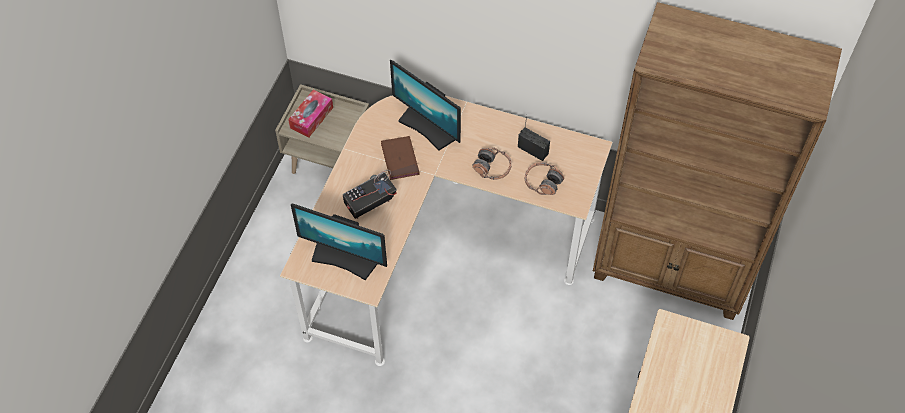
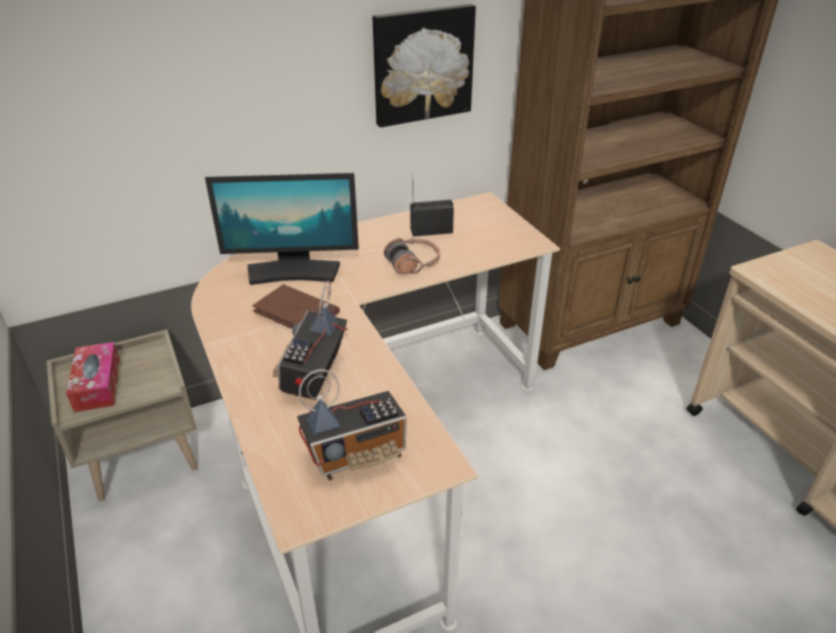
camera: 45 degrees left, 20 degrees down
(344, 259) = (357, 454): monitor -> radio
(542, 182) = (478, 246): headphones -> none
(566, 52) = (422, 64): none -> picture

